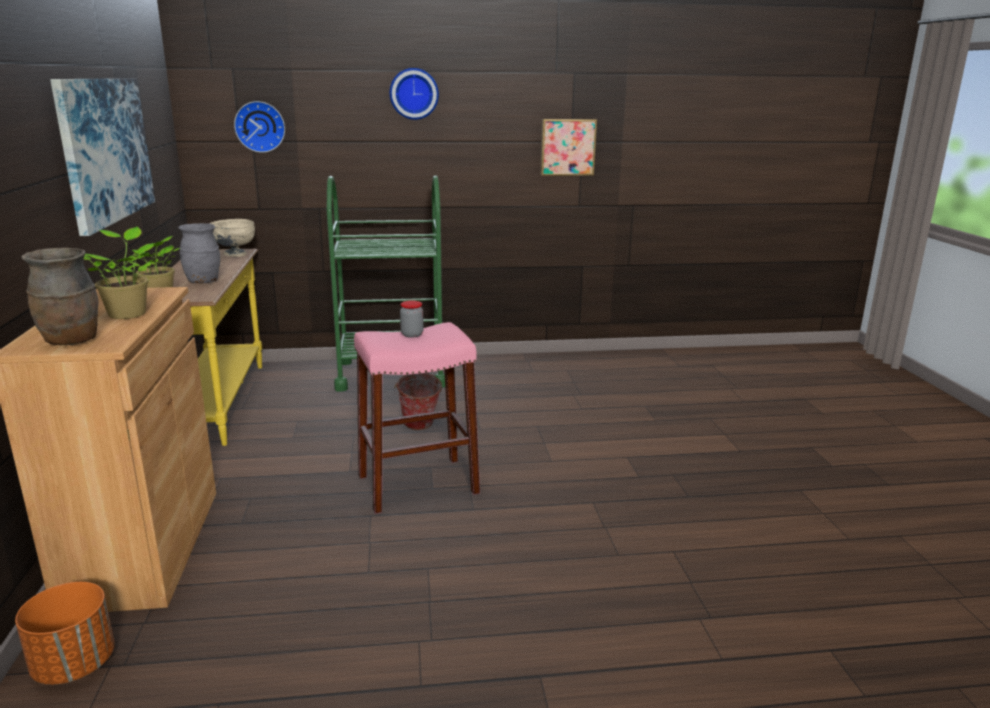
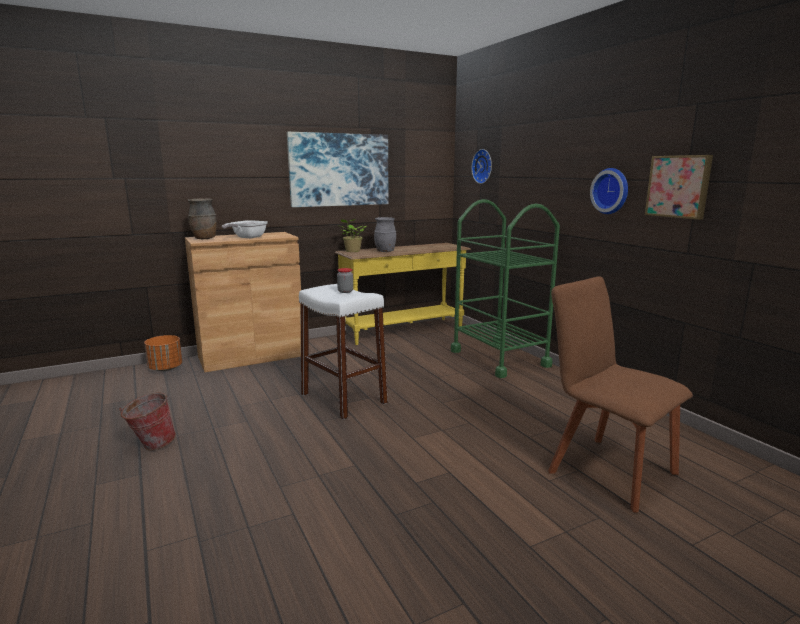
camera: 70 degrees right, 5 degrees down
(128, 313) = (247, 237): potted plant -> frying pan
(235, 255) = (447, 247): beige bowl -> none
(414, 93) = (561, 138): wall clock -> wall clock (611, 191)
(418, 427) = (424, 383): bucket -> bucket (151, 445)
(418, 484) = (343, 398): pink stool -> white stool
(648, 396) = (606, 469): none -> brown chair

